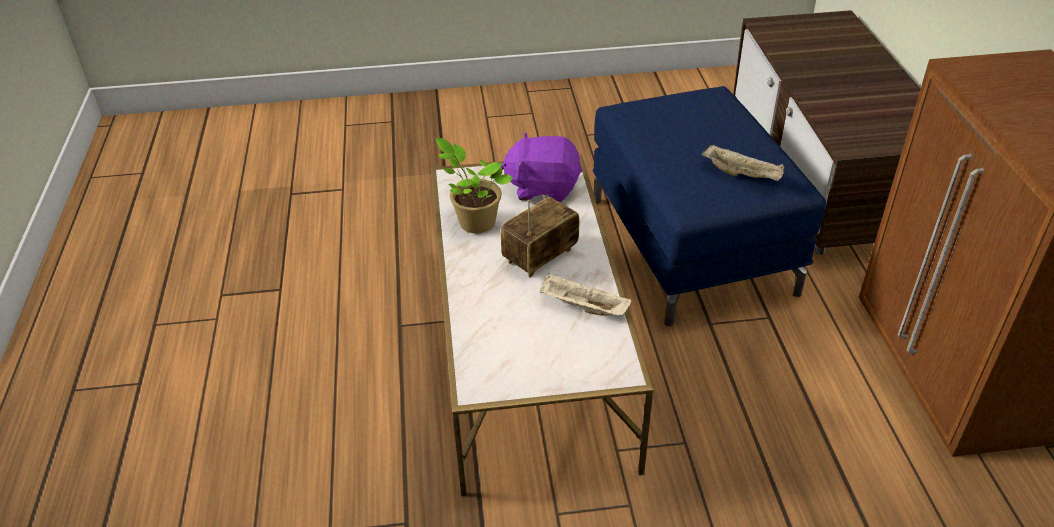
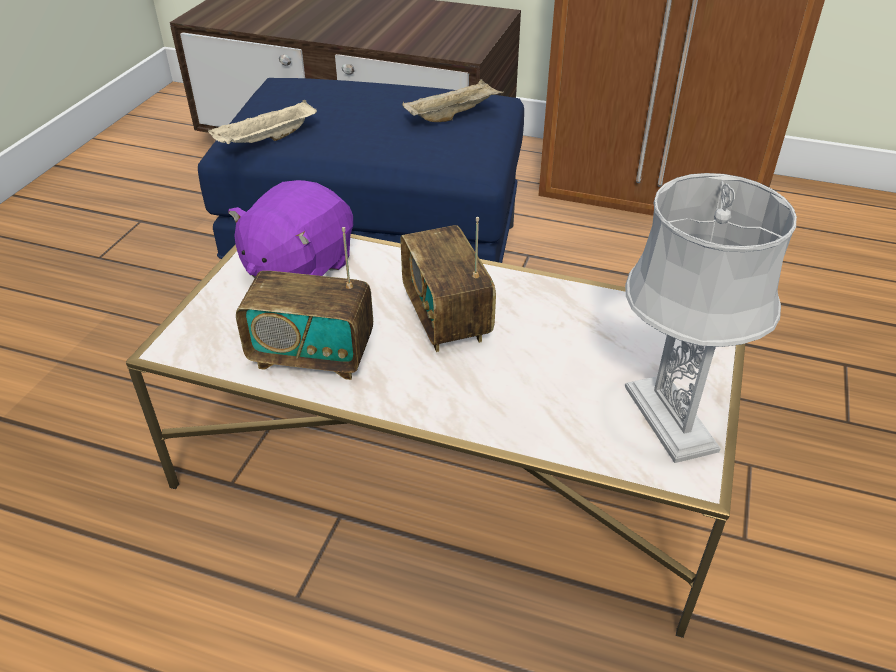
camera: 65 degrees left, 0 degrees up
(474, 222) = (312, 356): potted plant -> radio
(514, 370) = (669, 417): none -> grey table lamp
(582, 307) = (573, 316): beige tray -> beige tray (266, 141)

